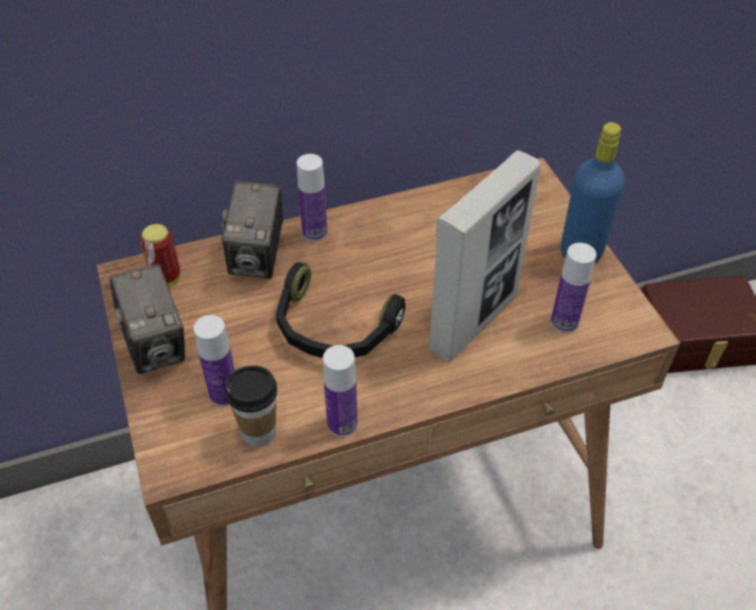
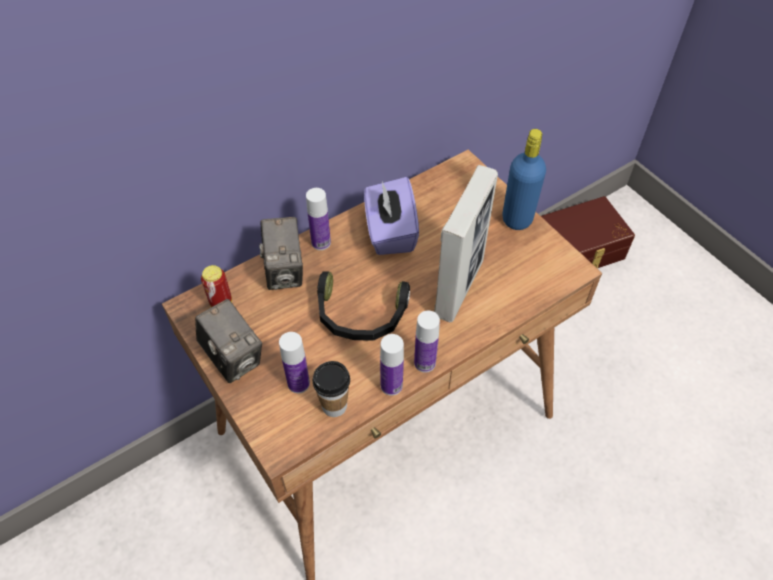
camera: 15 degrees left, 5 degrees up
(407, 236) = (390, 232): none -> purple tissue box
(564, 322) = (521, 275): bottle -> bottle (424, 363)

